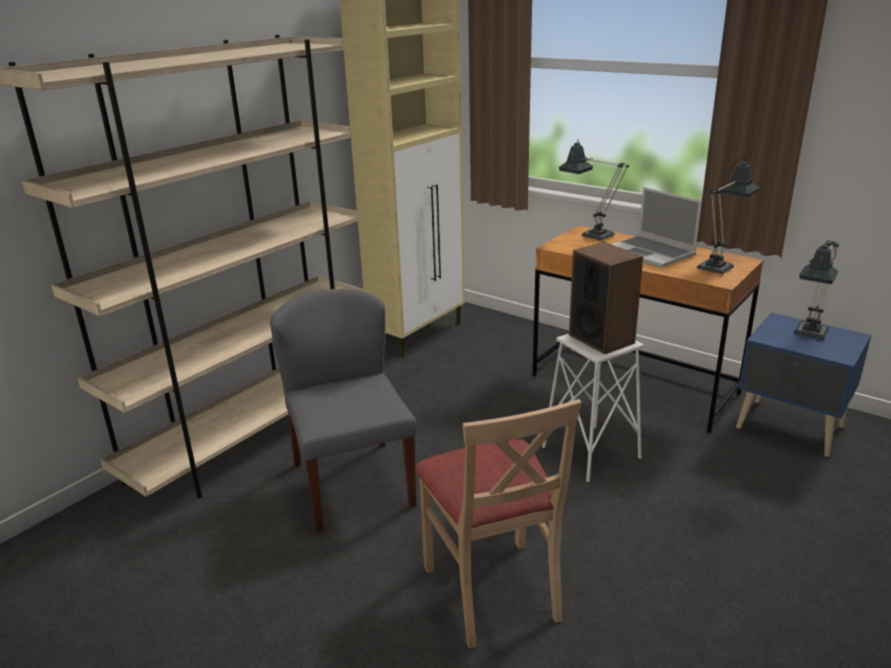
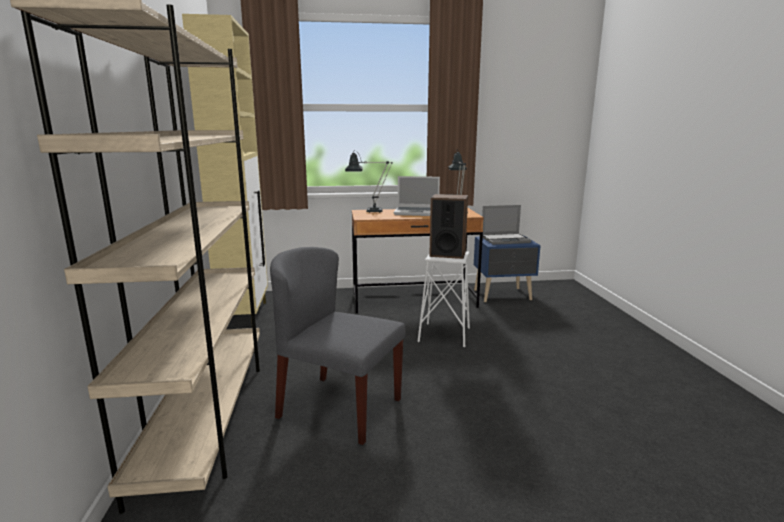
camera: 45 degrees left, 10 degrees down
(493, 590) = (508, 414): beige chair -> none
(809, 335) = (505, 240): table lamp -> laptop

